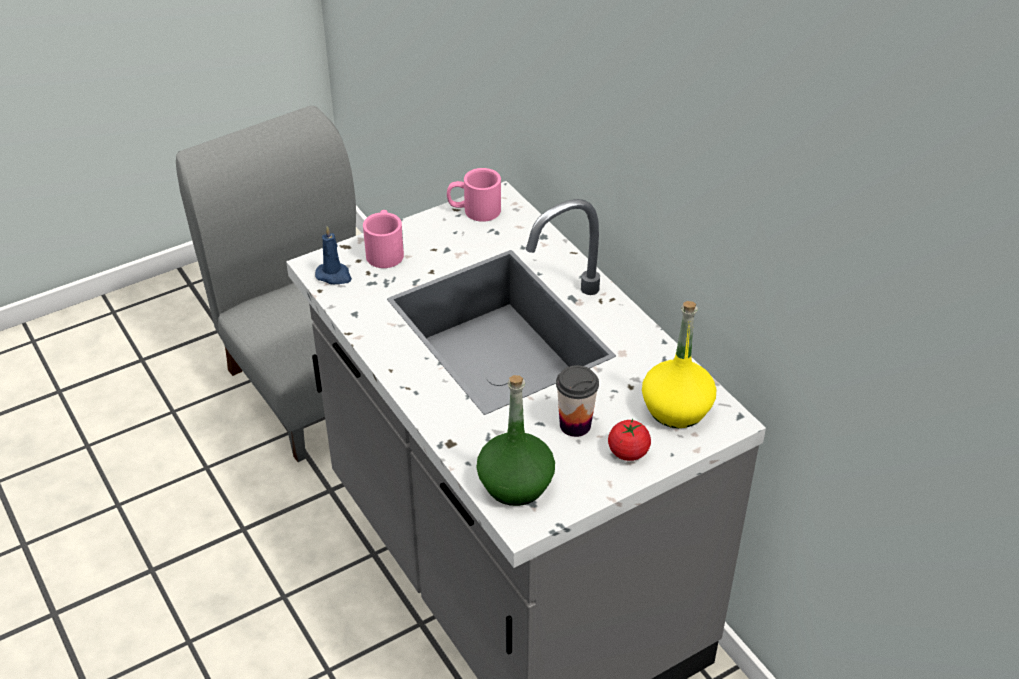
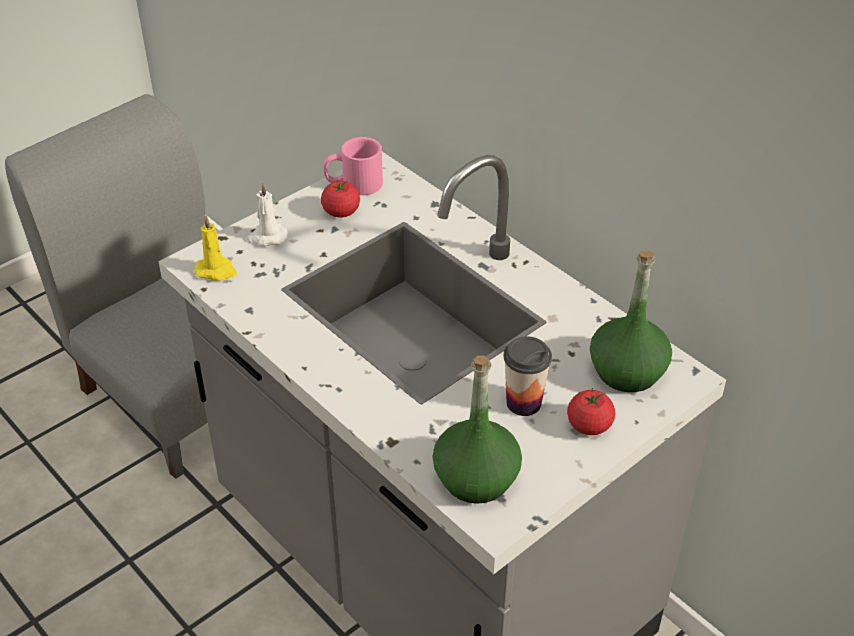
camera: 10 degrees left, 0 degrees up
(334, 275) = (216, 271): blue candle -> yellow candle
(385, 250) = (267, 237): pink mug -> white candle
(456, 235) = (341, 212): none -> tomato
(676, 409) = (626, 371): yellow bottle -> green bottle

